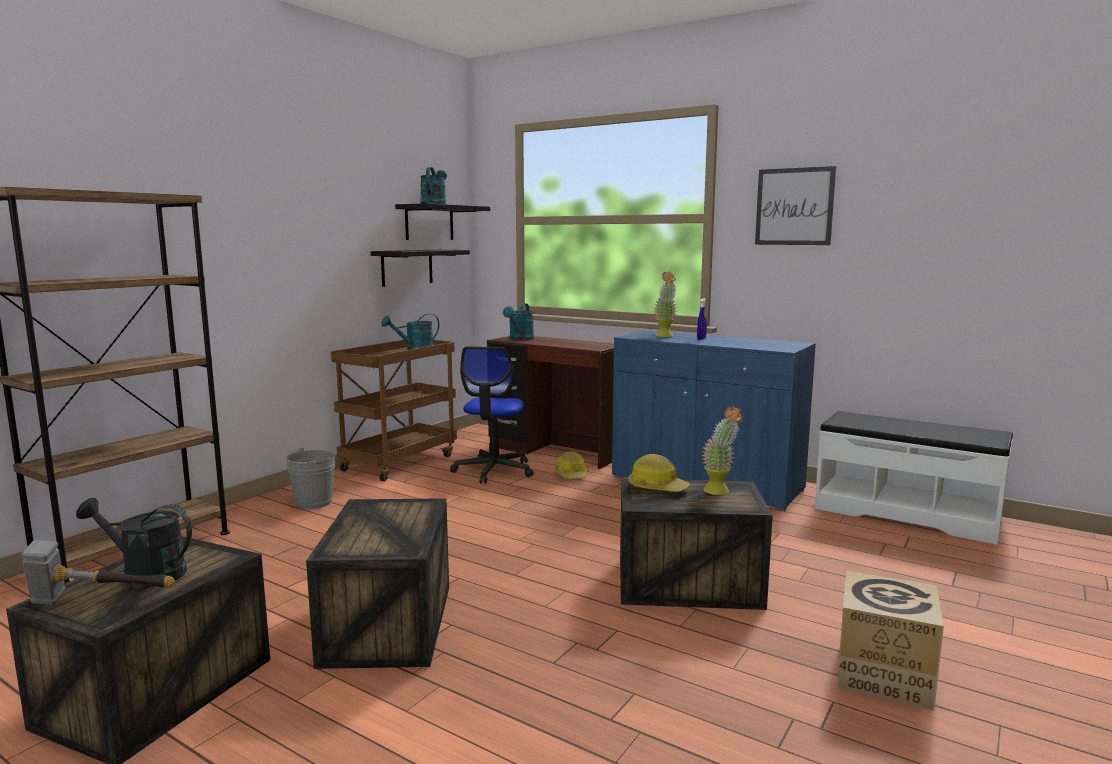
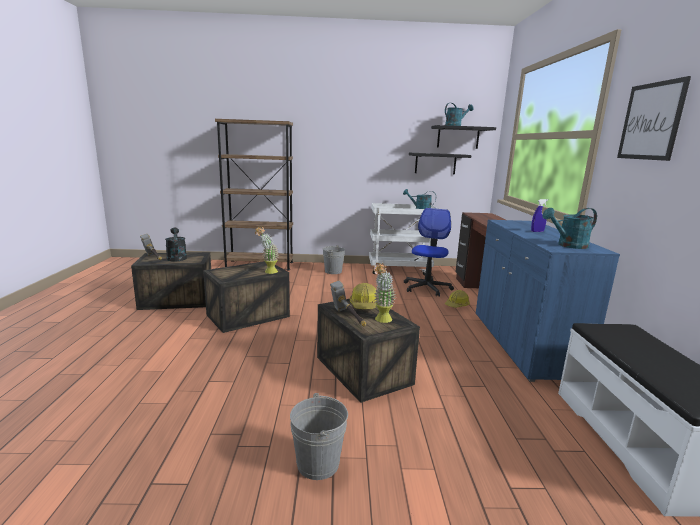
camera: 55 degrees right, 5 degrees up
(399, 462) = (399, 270): brown cart -> white cart
(494, 470) = (427, 288): office chair -> office chair turned 135 degrees clockwise
(519, 339) = (479, 215): turquoise watering can -> turquoise watering can (568, 245)
(665, 336) = (523, 225): potted plant -> potted plant (268, 272)
(697, 506) = (348, 319): none -> hammer
(883, 674) = (318, 463): cardboard box -> grey bucket

